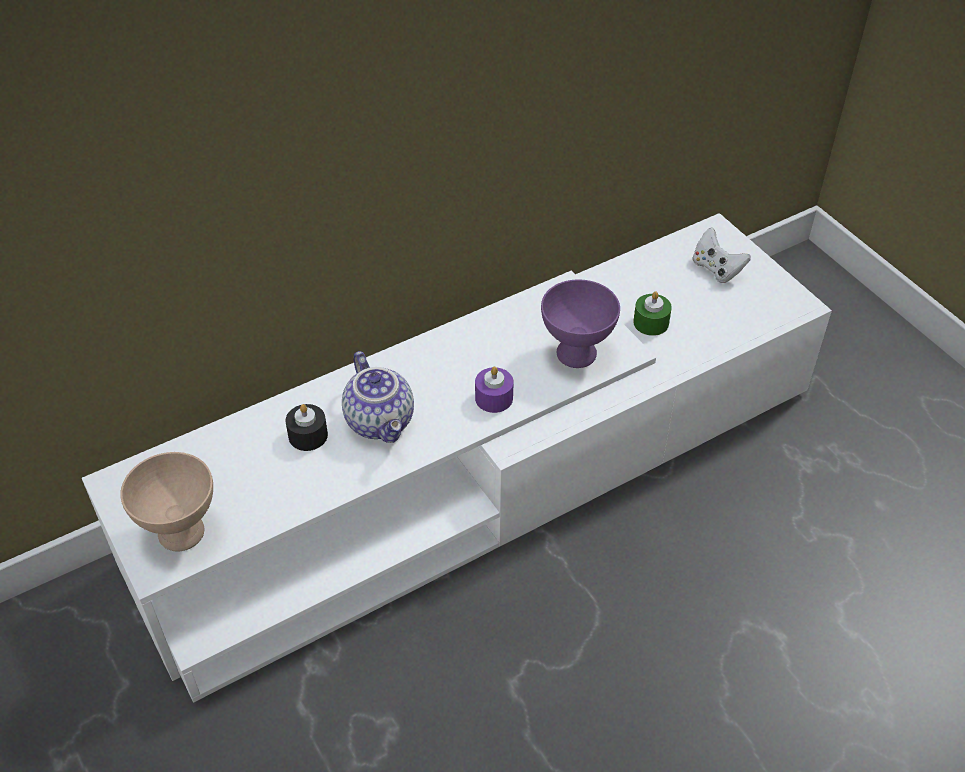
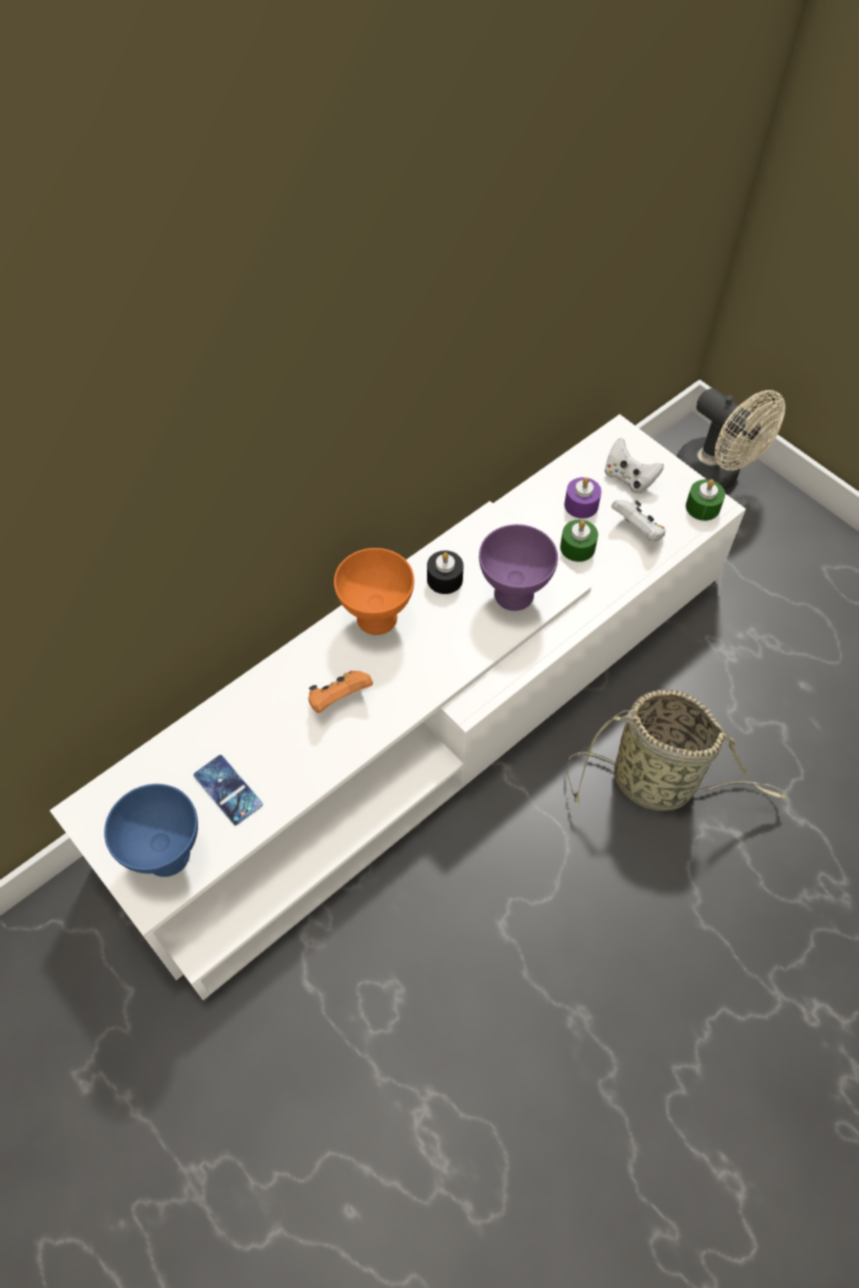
camera: 10 degrees left, 10 degrees up
(182, 531) = (167, 853): beige bowl -> blue bowl
(254, 485) = (228, 790): none -> phone
(308, 435) = (269, 726): black candle -> black candle (444, 579)
(381, 421) = (339, 699): teapot -> orange game controller
(437, 356) = (378, 617): none -> orange bowl
(494, 398) = (444, 656): purple candle -> purple candle (581, 505)
(705, 574) = (658, 783): none -> basket
(715, 316) = (638, 531): none -> white game controller
(787, 303) = (702, 507): none -> green candle
(821, 300) = (715, 477): none -> beige fan

